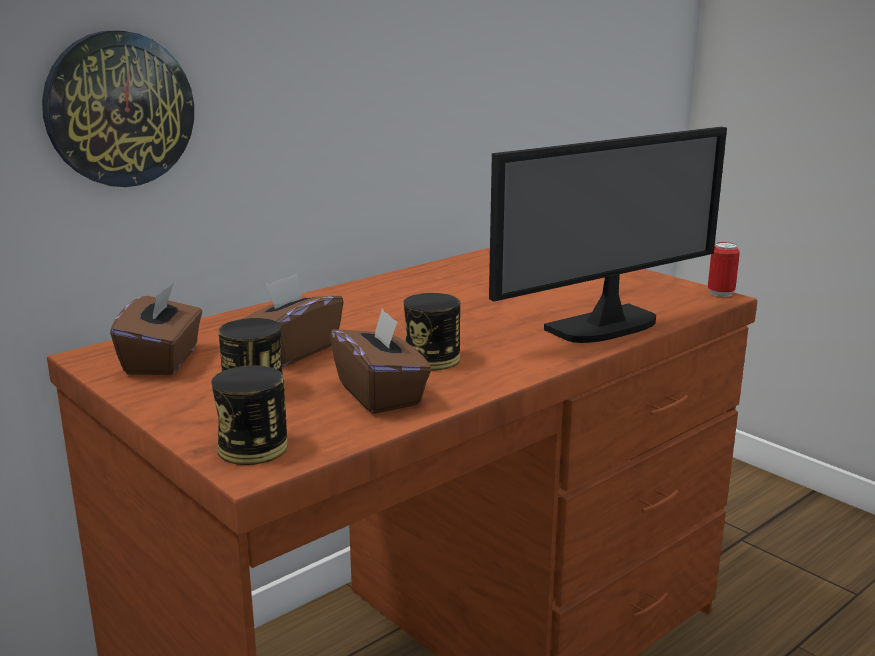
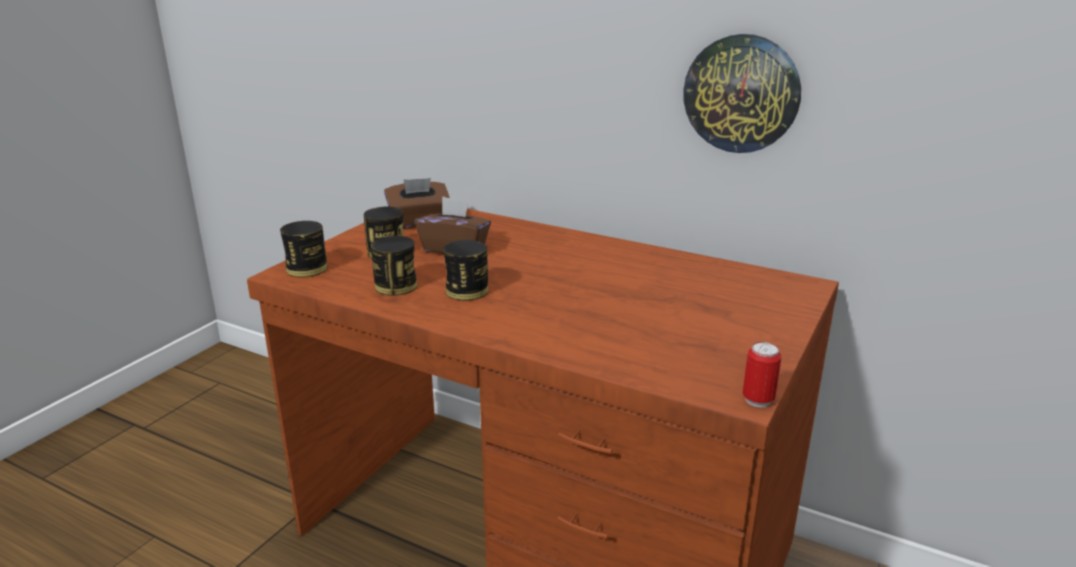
camera: 70 degrees right, 5 degrees up
(119, 109) = (469, 64): wall clock -> wall clock (741, 94)
(381, 394) = (396, 286): brown tissue box -> can
(605, 327) = (590, 346): monitor -> none

